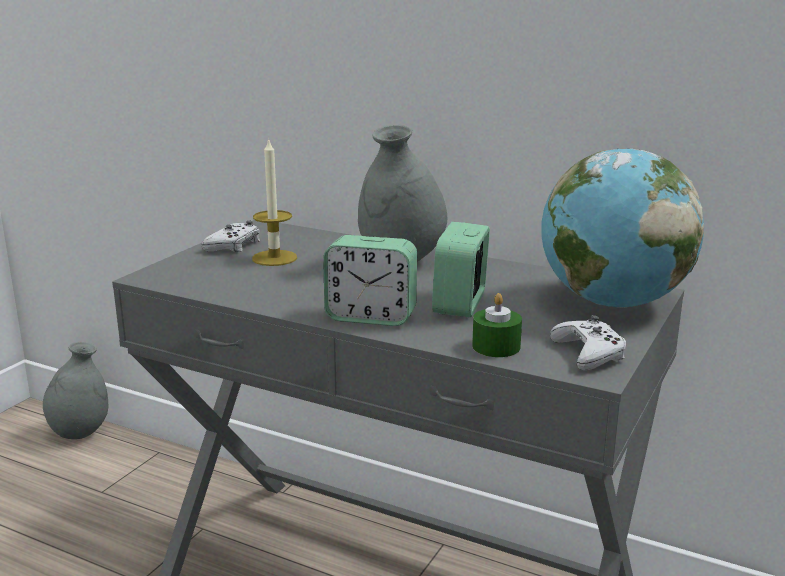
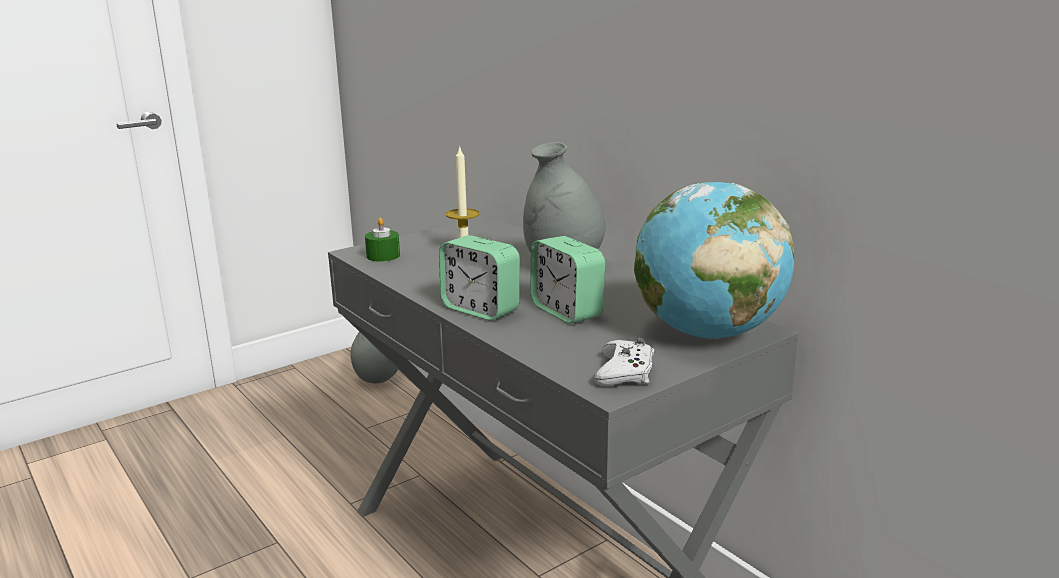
camera: 25 degrees right, 0 degrees up
(234, 245) = (445, 236): white game controller -> none
(460, 304) = (566, 311): alarm clock -> alarm clock turned 75 degrees counterclockwise
(496, 346) = (551, 352): green candle -> green candle (383, 256)

